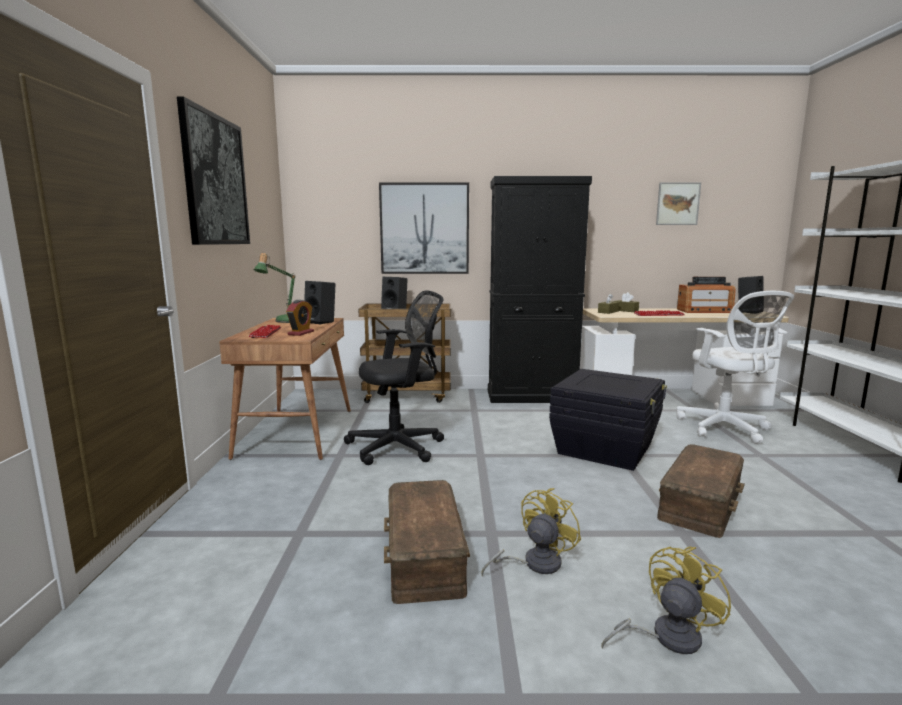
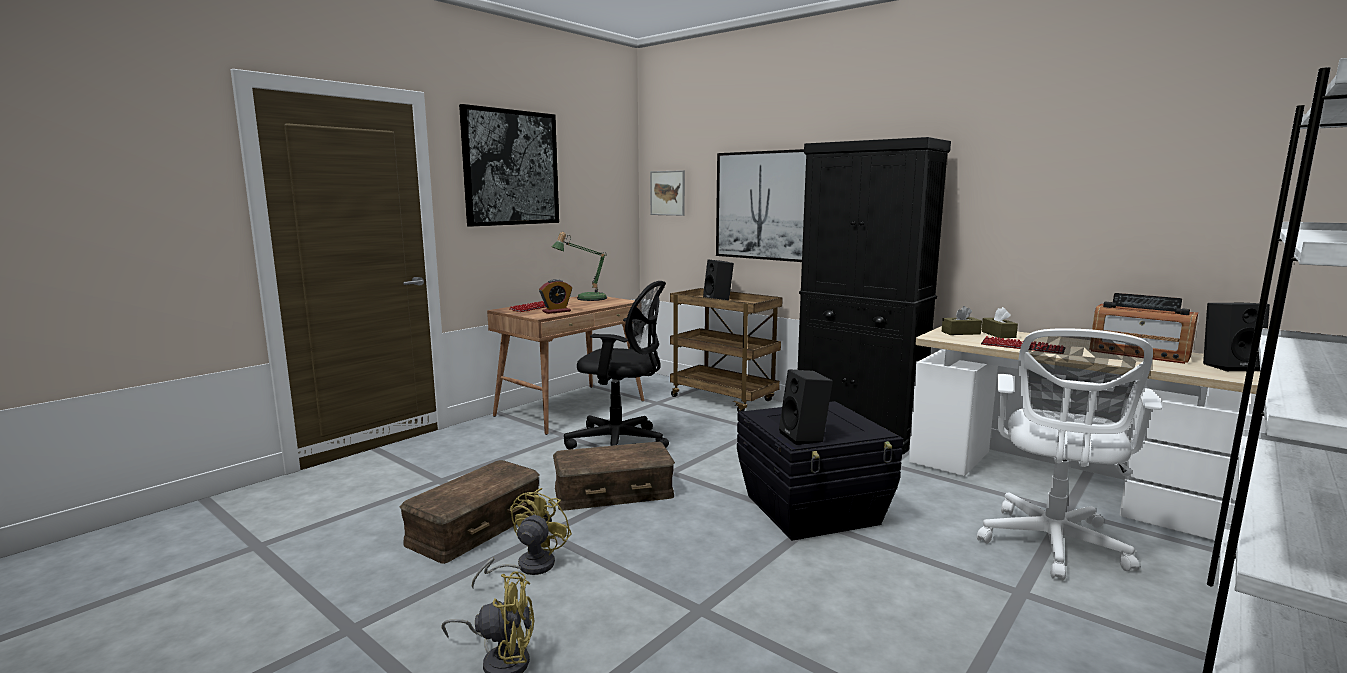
camera: 40 degrees right, 0 degrees up
(321, 322) = (608, 303): black speaker -> black speaker (805, 437)
(534, 563) = (527, 567): yellow fan -> yellow fan turned 60 degrees counterclockwise
(678, 203) = (1123, 169): picture -> picture (667, 193)
(699, 503) = (787, 597): brown storage box -> brown storage box (613, 491)

